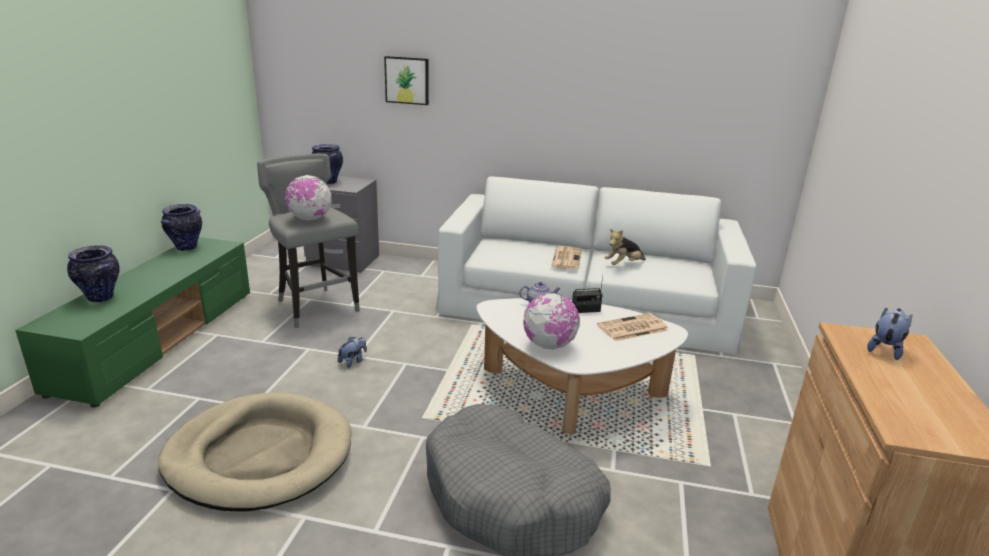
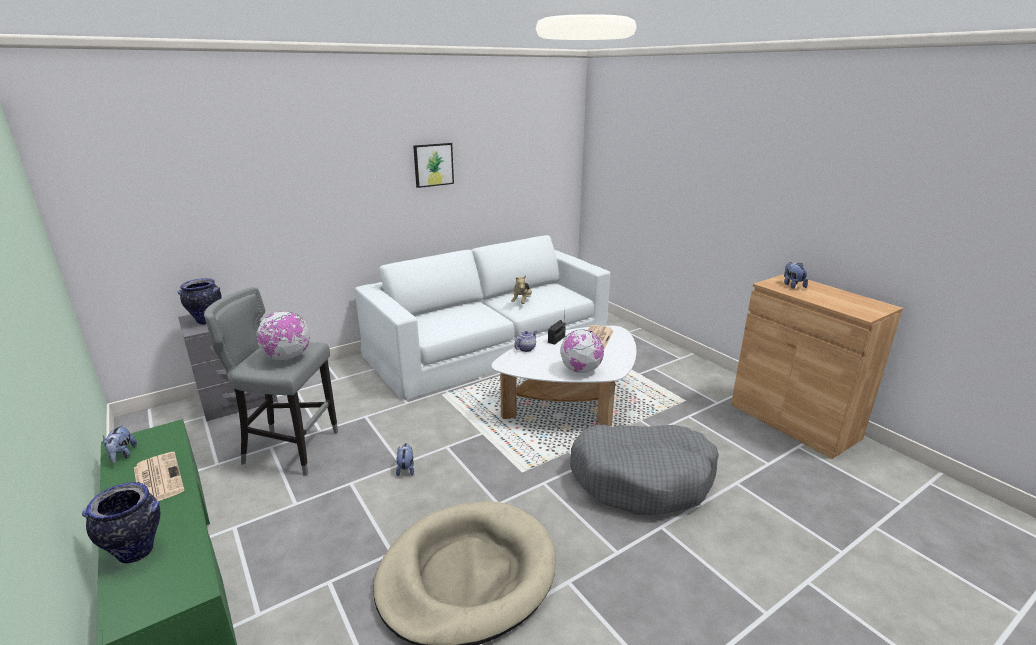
camera: 45 degrees left, 0 degrees up
(186, 248) = (122, 455): vase -> plush toy
(407, 80) = (267, 192): picture -> picture (433, 164)
(566, 258) = (483, 312): newspaper -> newspaper (157, 478)

